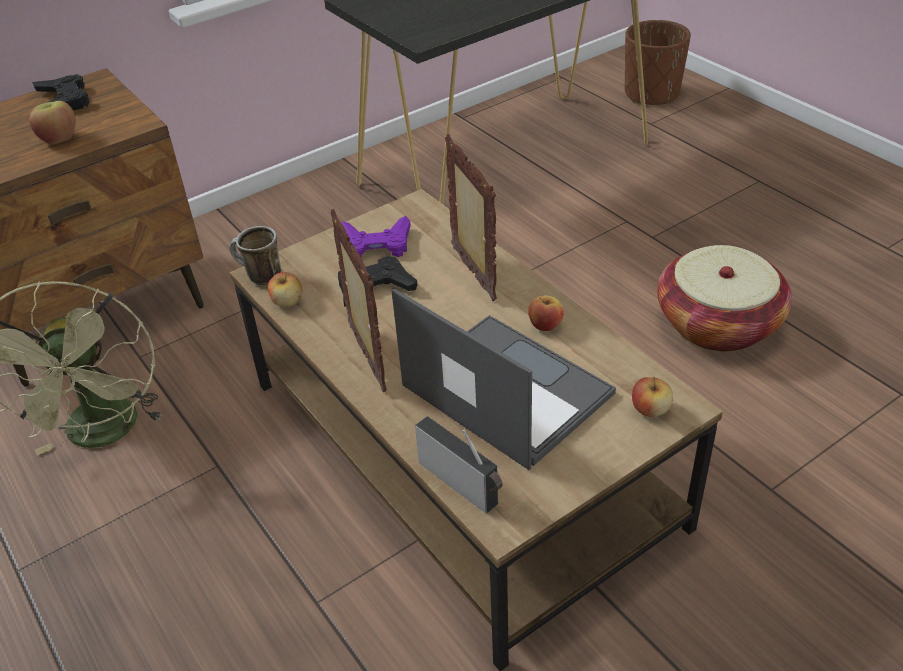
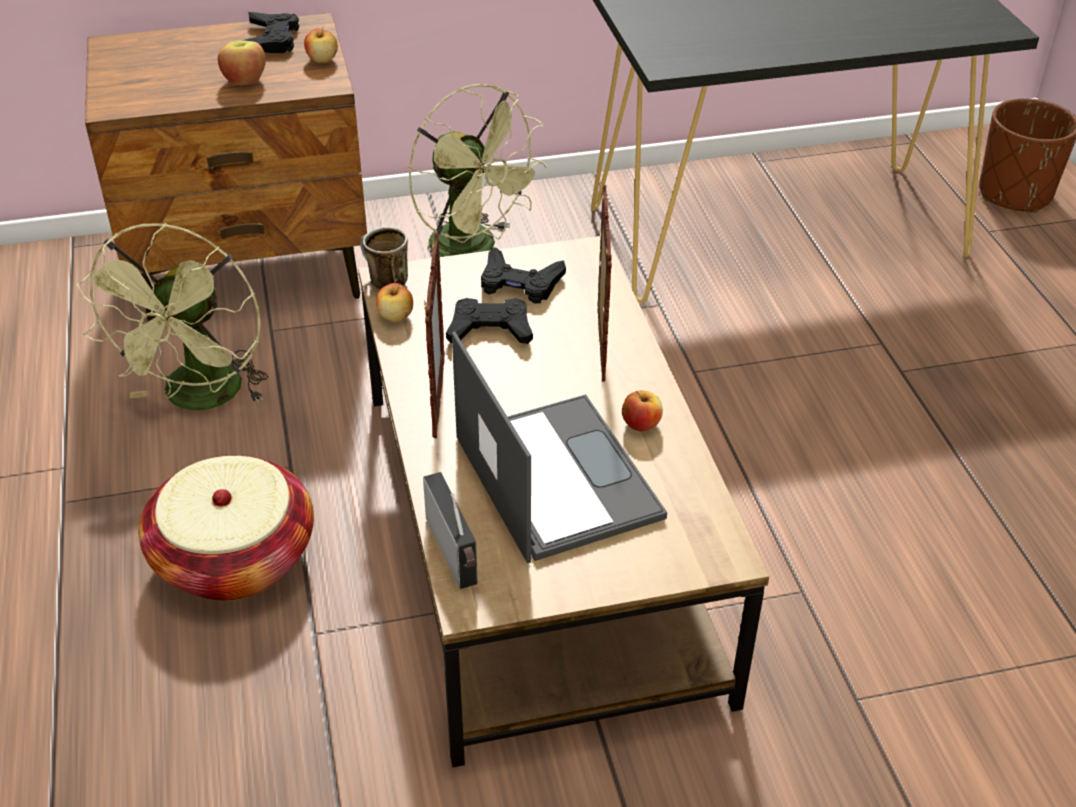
camera: 20 degrees right, 0 degrees up
(280, 241) = (475, 250): none -> green fan
(376, 244) = (520, 283): purple game controller -> black game controller
(650, 410) = (692, 548): apple -> apple (322, 60)
(717, 324) = (915, 497): basket -> basket (234, 558)

